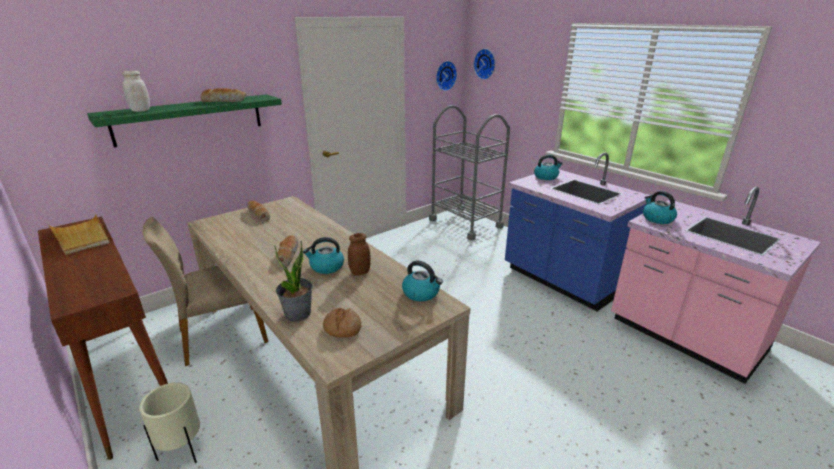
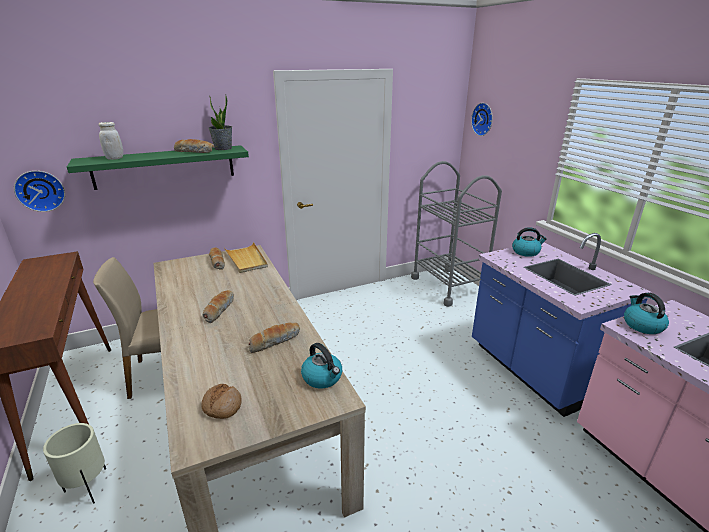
camera: 15 degrees right, 0 degrees up
(81, 237) = (49, 270): beige tray -> beige tray (246, 259)
(298, 314) = (190, 380): potted plant -> potted plant (223, 148)
(326, 267) = (246, 330): kettle -> none
(360, 272) = (274, 341): brown jar -> bread
(444, 75) = (438, 130): wall clock -> wall clock (40, 190)

